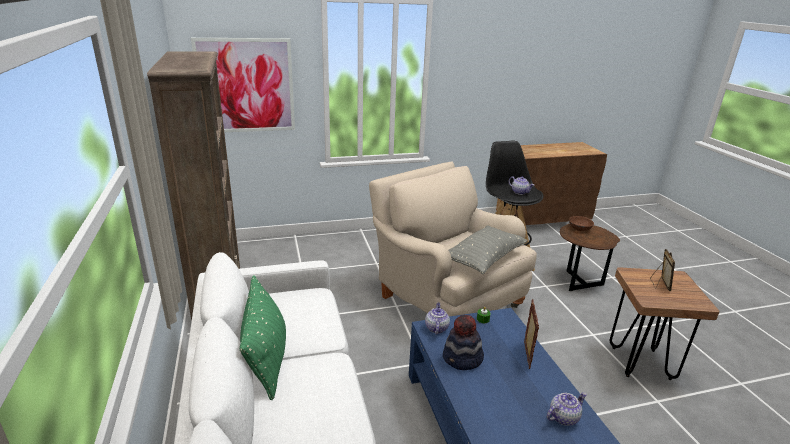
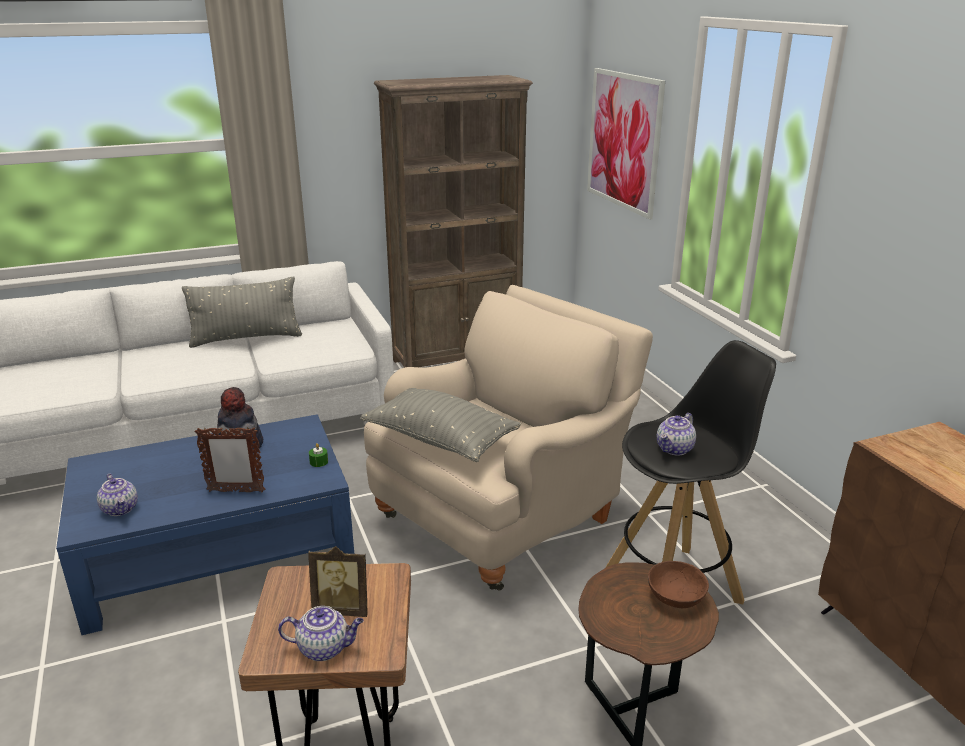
camera: 85 degrees right, 0 degrees up
(266, 357) = (246, 338): green pillow -> grey pillow
(436, 328) = (302, 429): teapot -> teapot (324, 648)

